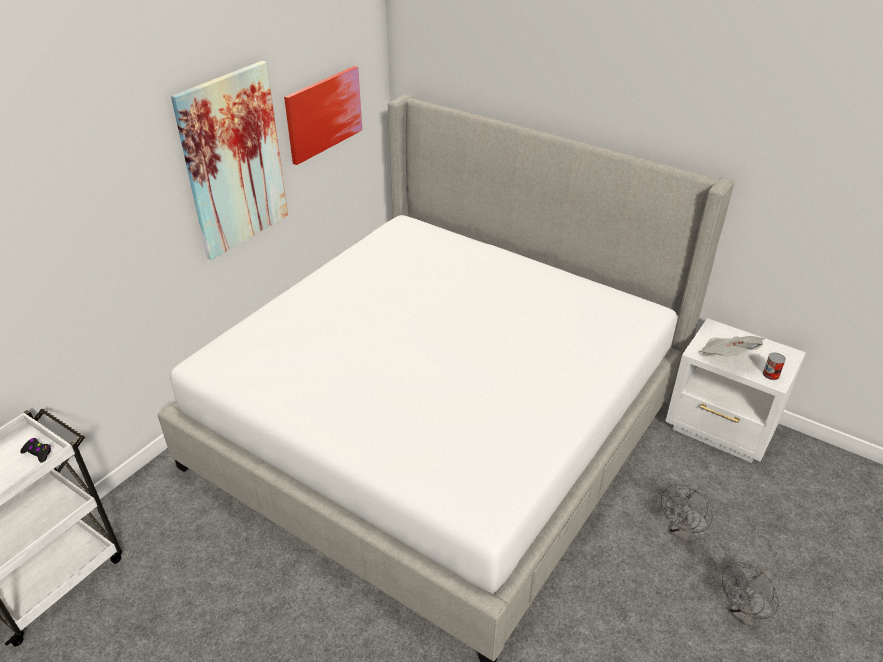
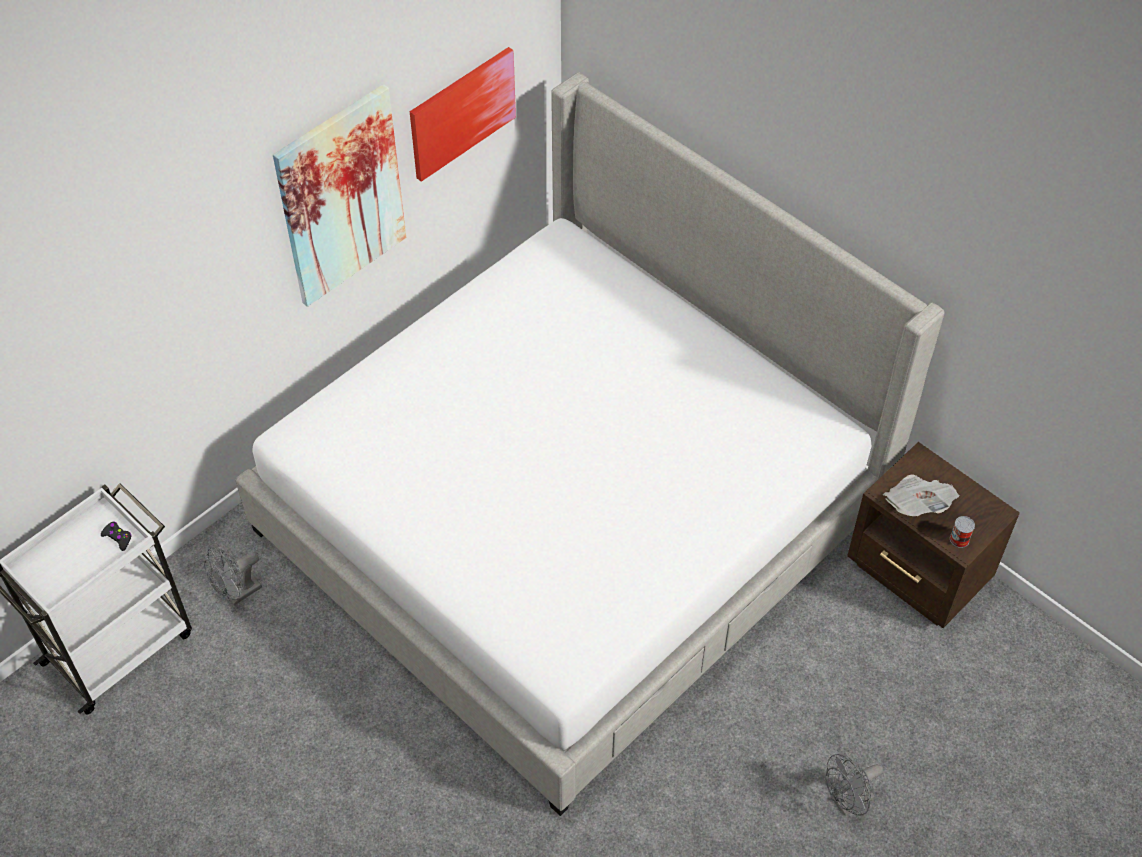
camera: 10 degrees right, 15 degrees up
(681, 531) = (816, 699): grey fan -> grey fan (238, 594)
(721, 429) = (918, 575): white nightstand -> brown nightstand

